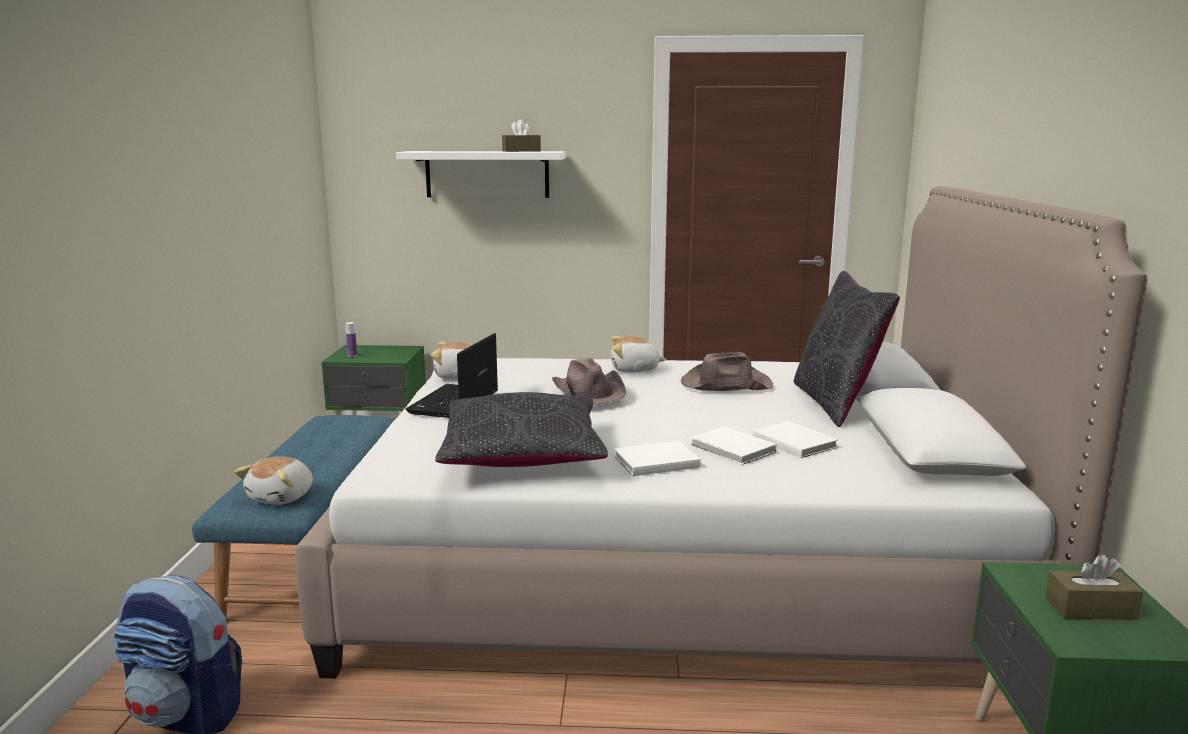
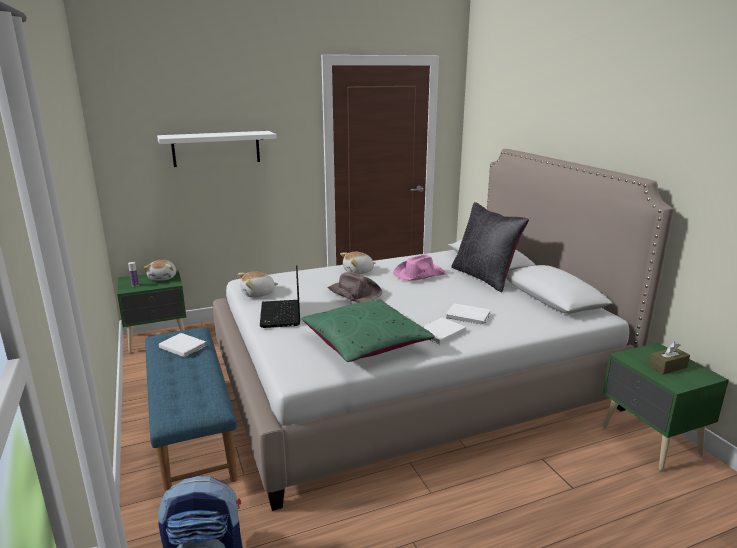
camera: 25 degrees left, 5 degrees up
(282, 497) = (201, 402): plush toy -> plush toy (163, 278)
(521, 151) = (244, 133): brown tissue box -> none
(522, 455) = (365, 343): black pillow -> green pillow
(725, 384) = (418, 274): brown hat -> pink hat
(793, 442) = (491, 306): white book -> white book (182, 346)

